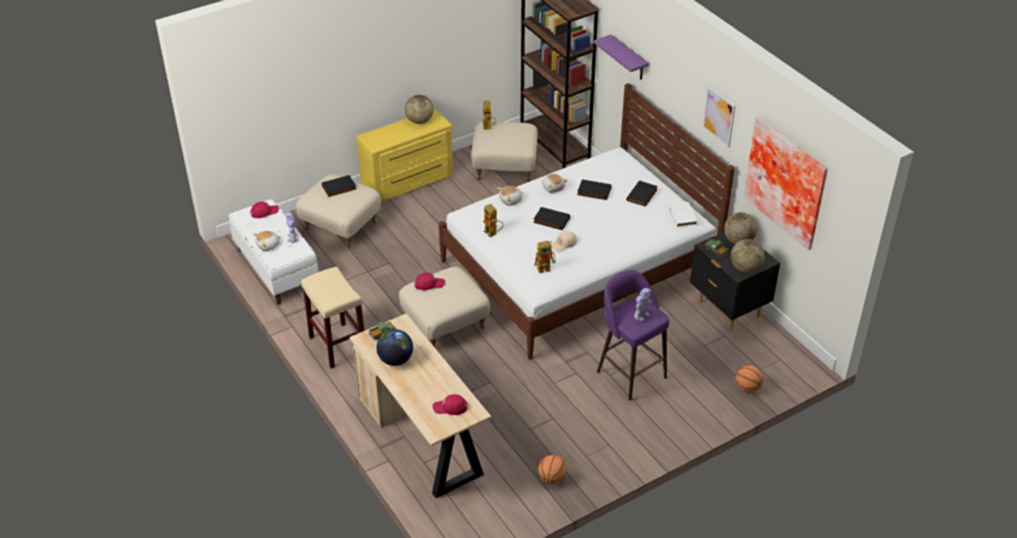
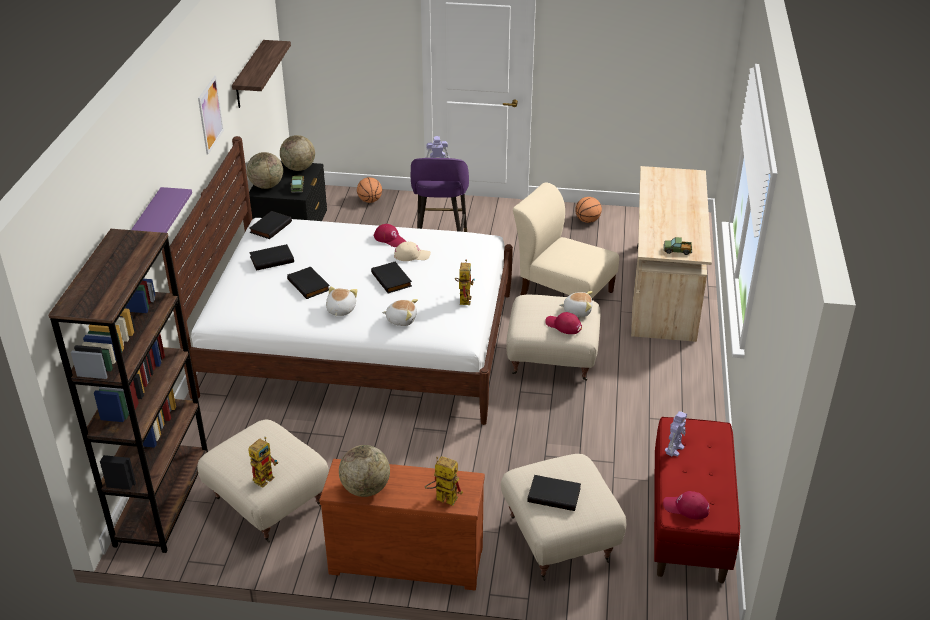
camera: 140 degrees left, 5 degrees down
(268, 245) = (712, 455): plush toy -> plush toy (577, 311)
(276, 269) = (689, 523): white bench -> red bench
(337, 345) = (681, 396): beige stool -> none
(395, 360) = (683, 228): globe -> none
(408, 182) = (407, 557): yellow dresser -> brown dresser
(450, 407) = (668, 182): red cap -> red cap (390, 239)
(494, 386) = (563, 291): none -> beige chair
(546, 268) = (456, 246): toy robot -> toy robot (441, 498)
(683, 216) = (270, 227): white book -> black book
(787, 181) = (249, 75): picture -> shelf

